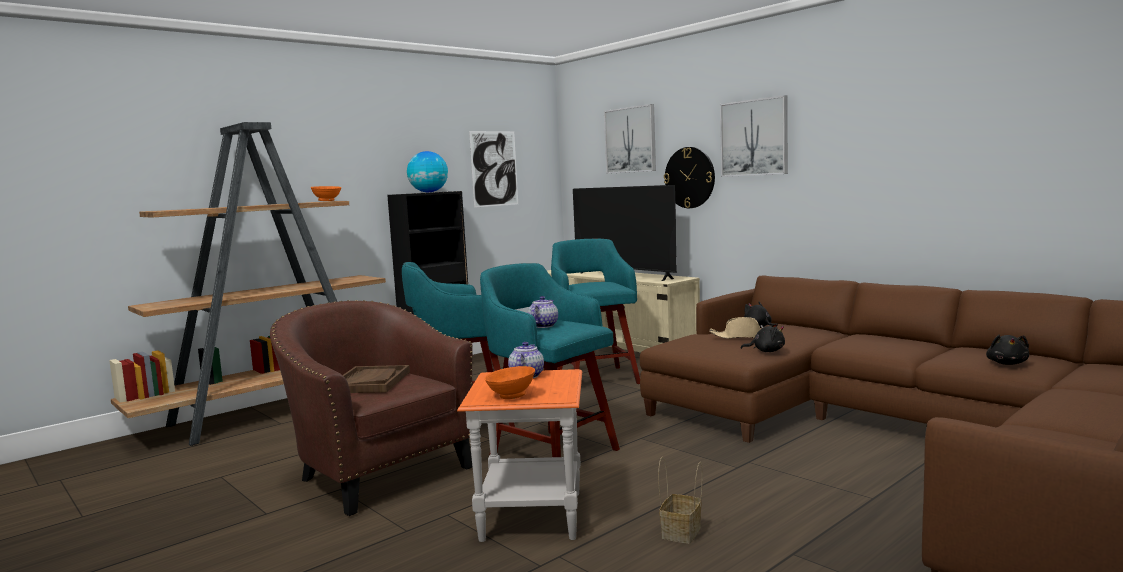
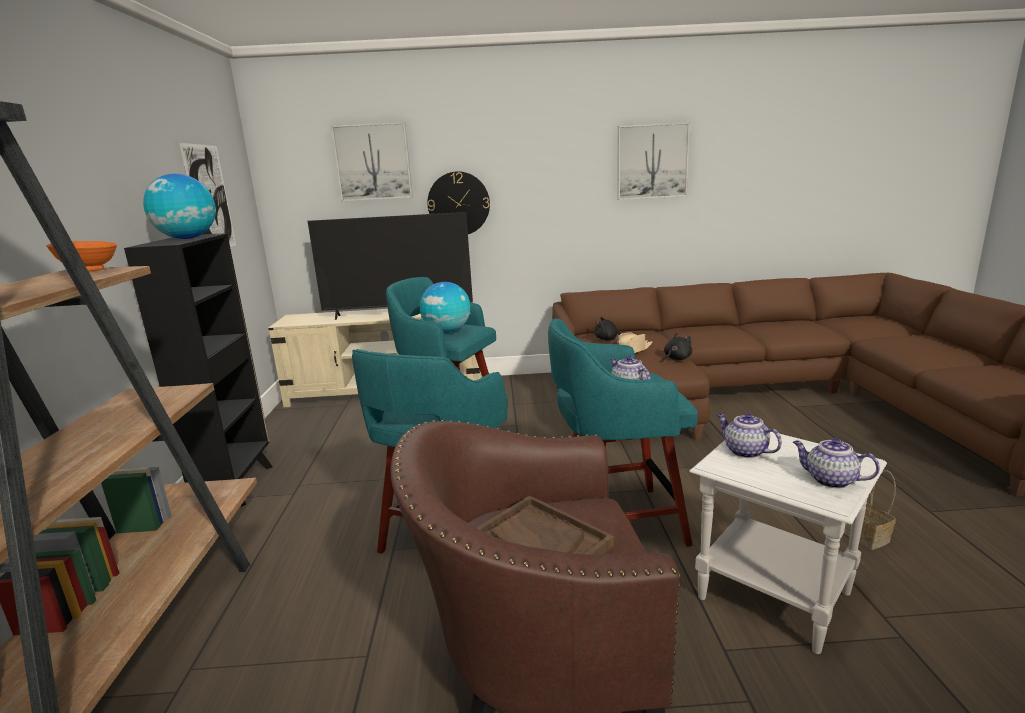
camera: 50 degrees left, 10 degrees up
(510, 396) = (829, 480): orange bowl -> teapot
(531, 515) = (772, 595): orange side table -> white side table
(587, 285) = (447, 331): none -> globe
(754, 137) = (533, 163): picture -> picture (652, 161)
(1007, 363) = (810, 329): black plush toy -> none

